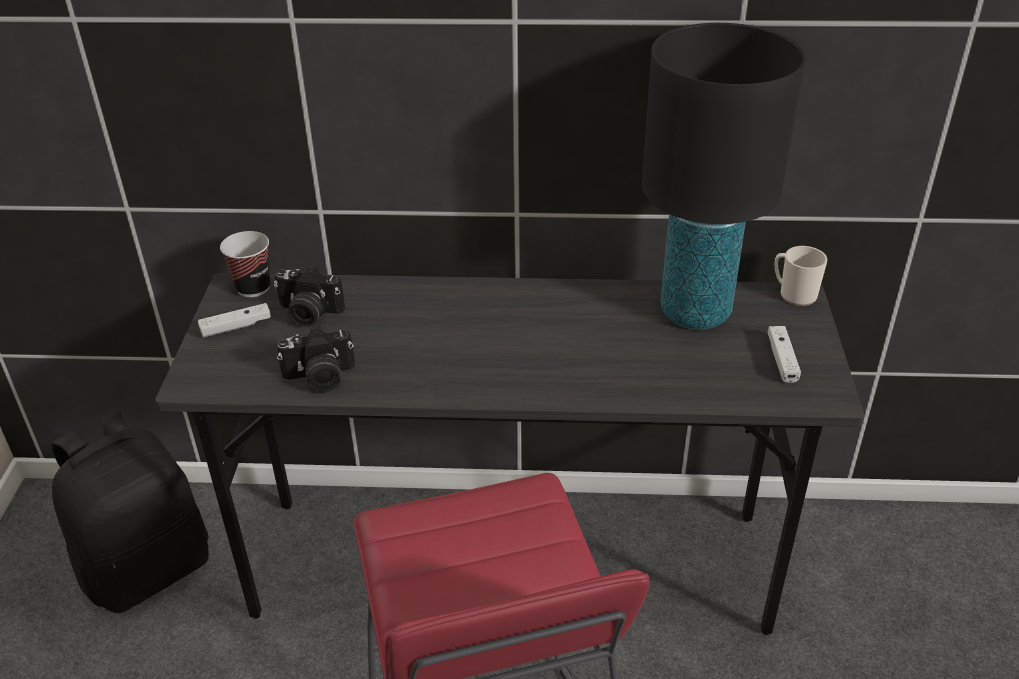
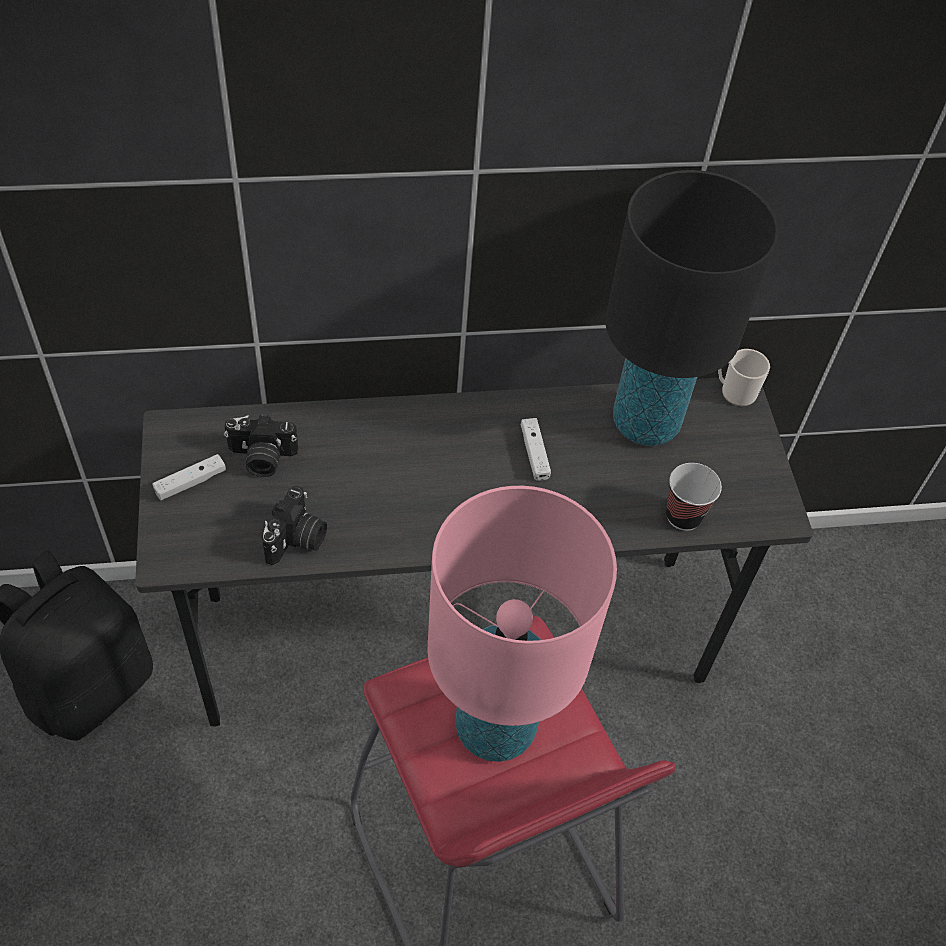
camera: 15 degrees left, 15 degrees up
(253, 287) = (193, 428): cup -> cup (683, 516)
(320, 378) = (297, 540): camera -> camera turned 45 degrees counterclockwise
(480, 563) = (495, 727): none -> pink table lamp
(782, 360) = (733, 475): white game controller -> white game controller (534, 453)

